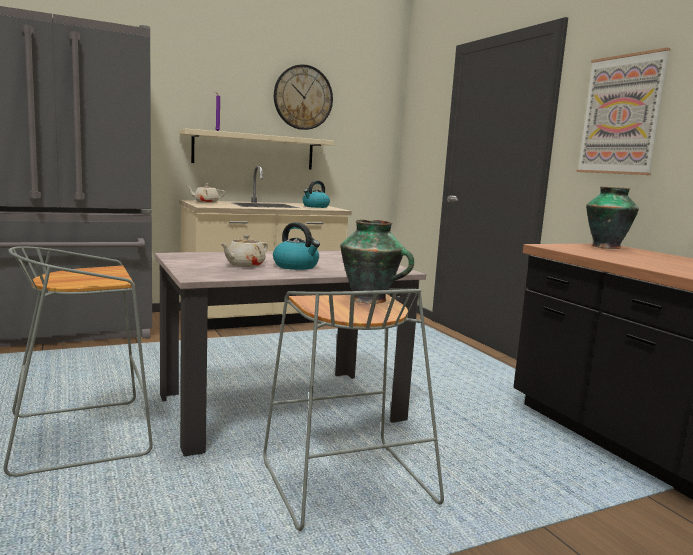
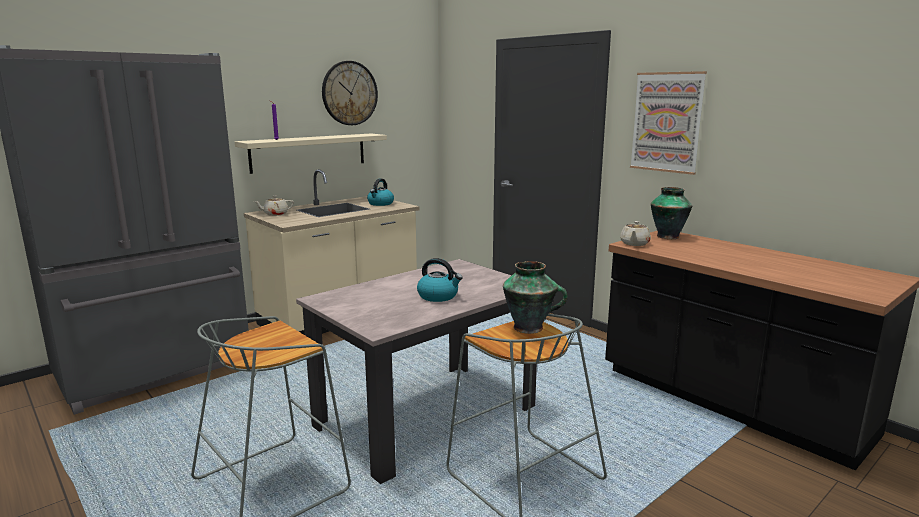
camera: 15 degrees left, 5 degrees up
(244, 265) = (395, 303): beige teapot -> beige teapot (634, 244)

